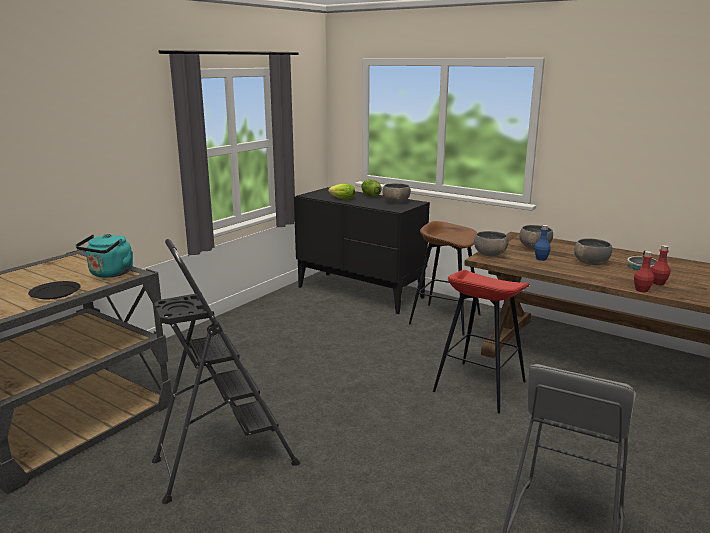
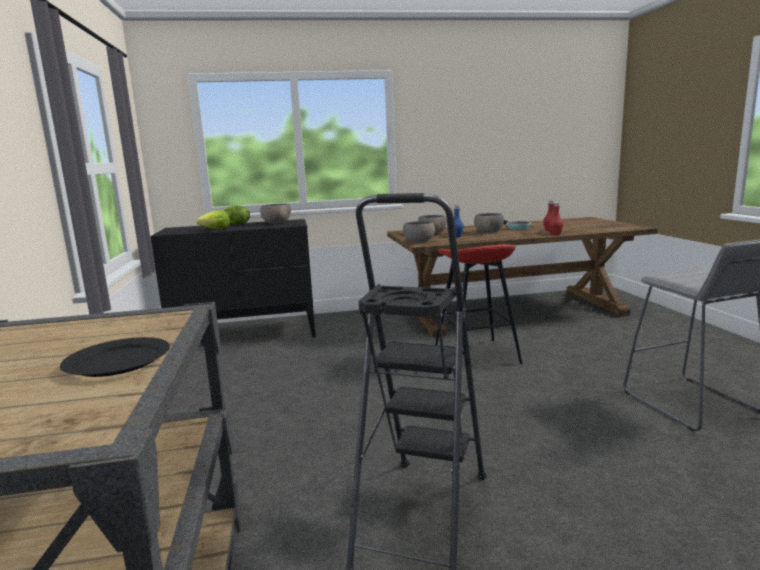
camera: 45 degrees left, 5 degrees down
(110, 274) = (144, 322): turquoise kettle -> none
(445, 319) = (359, 327): brown stool -> none

